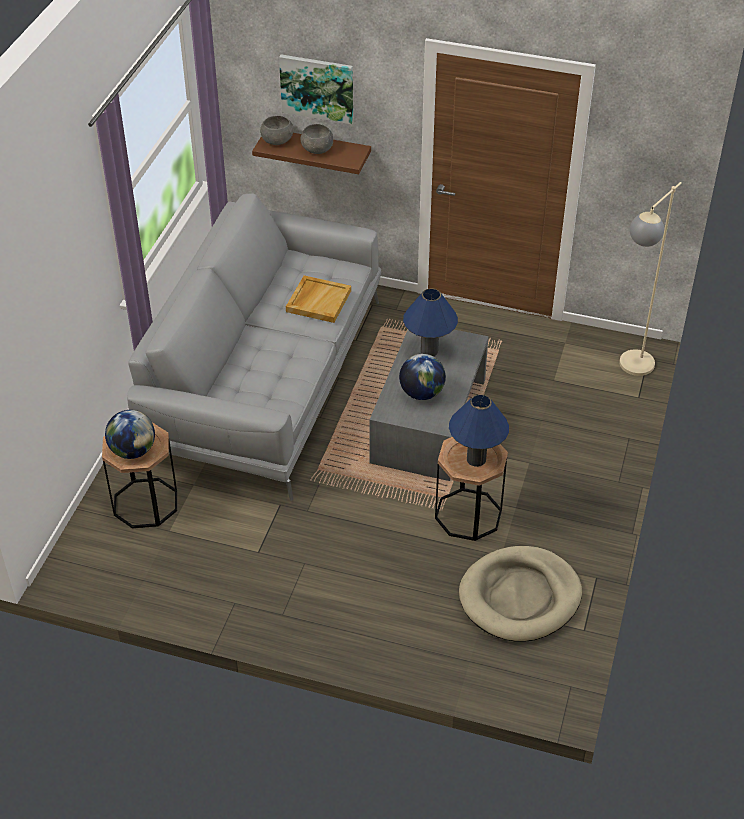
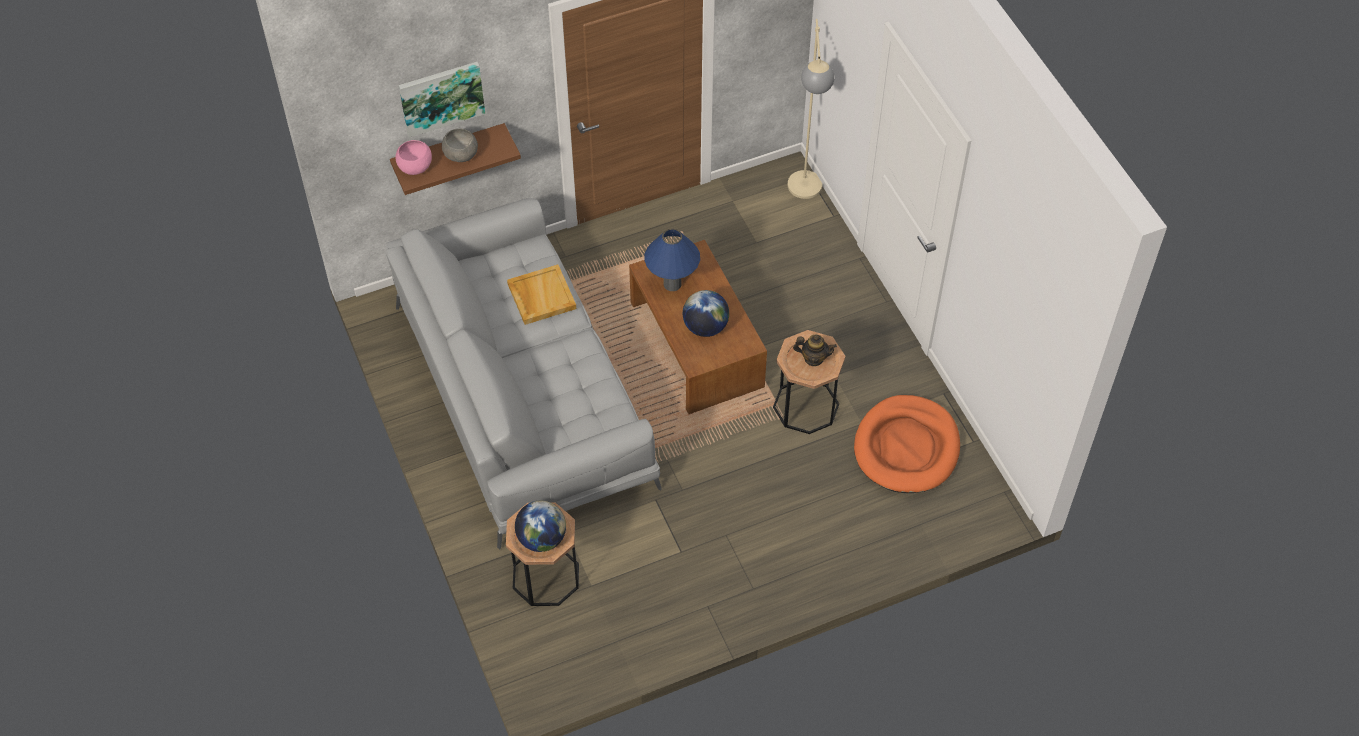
camera: 40 degrees left, 10 degrees up
(277, 140) = (415, 166): grey bowl -> pink bowl
(428, 420) = (695, 344): grey coffee table -> brown coffee table
(476, 459) = (813, 358): blue table lamp -> teapot
(520, 597) = (906, 447): beige dog bed -> orange dog bed

